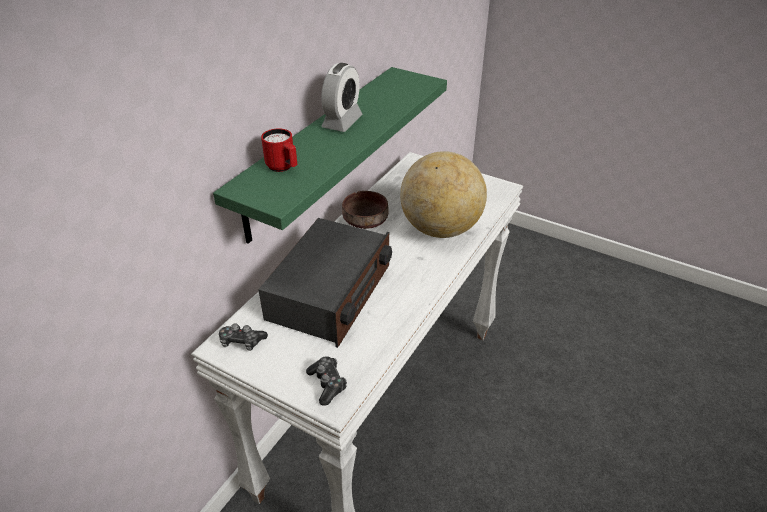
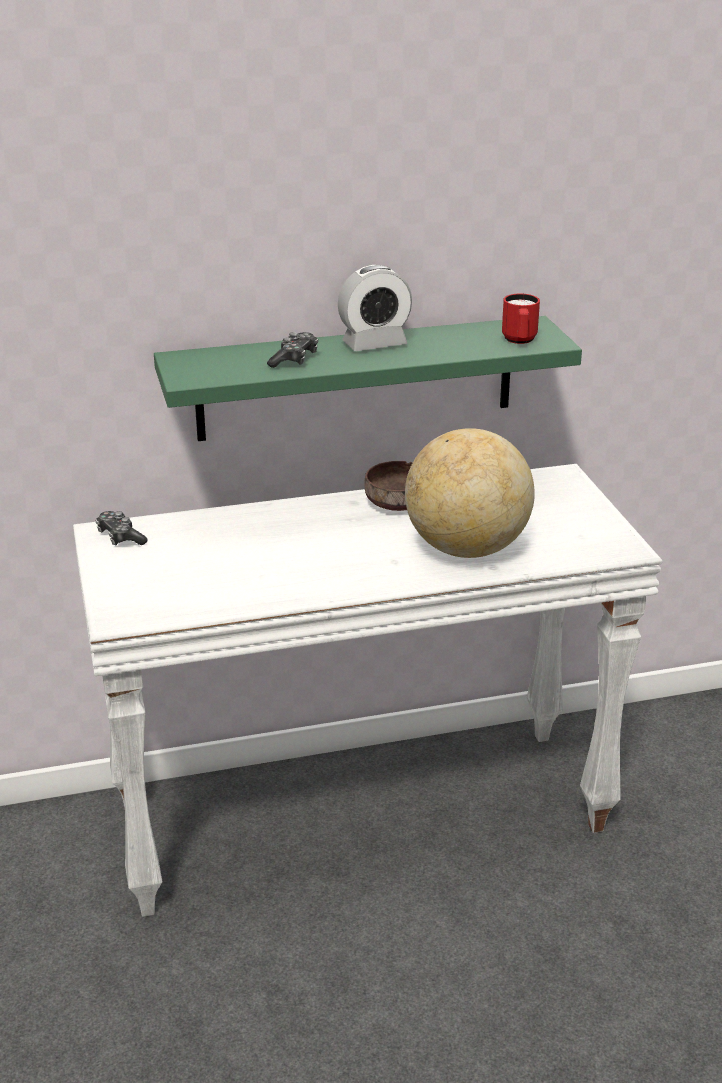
camera: 45 degrees right, 10 degrees down
(283, 168) = (242, 358): red mug -> red mug (519, 341)
(327, 384) = (134, 604): game controller -> game controller (294, 359)
(330, 293) = (253, 543): radio -> none

